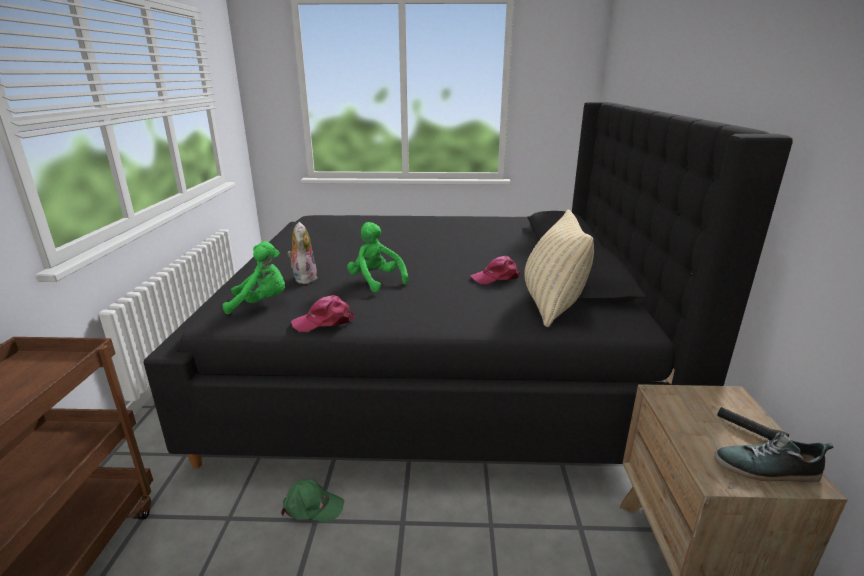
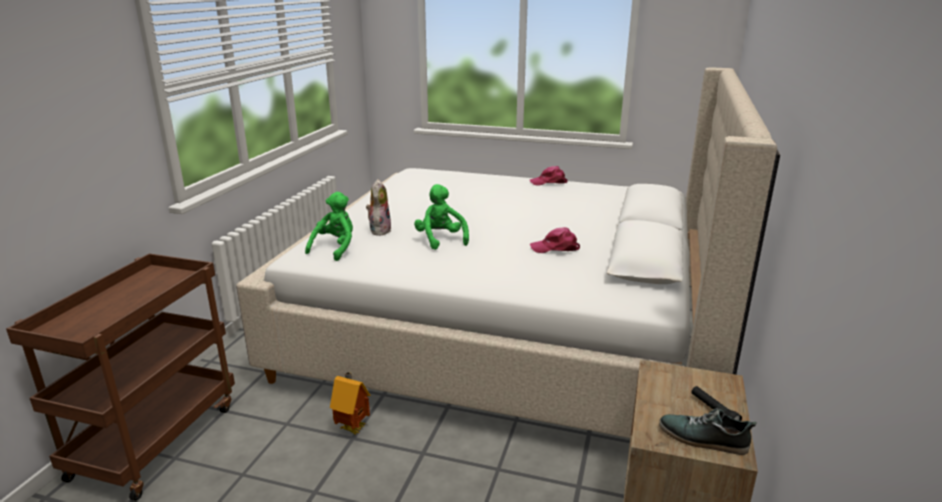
camera: 15 degrees right, 0 degrees up
(261, 303) = (335, 248): green plush toy -> green plush toy turned 75 degrees counterclockwise
(312, 506) = (353, 427): green cap -> toy house
(324, 321) = (380, 270): pink cap -> pink cap (549, 182)
(438, 363) = (510, 328): black bed -> beige bed
(552, 305) = (590, 279): beige pillow -> none

